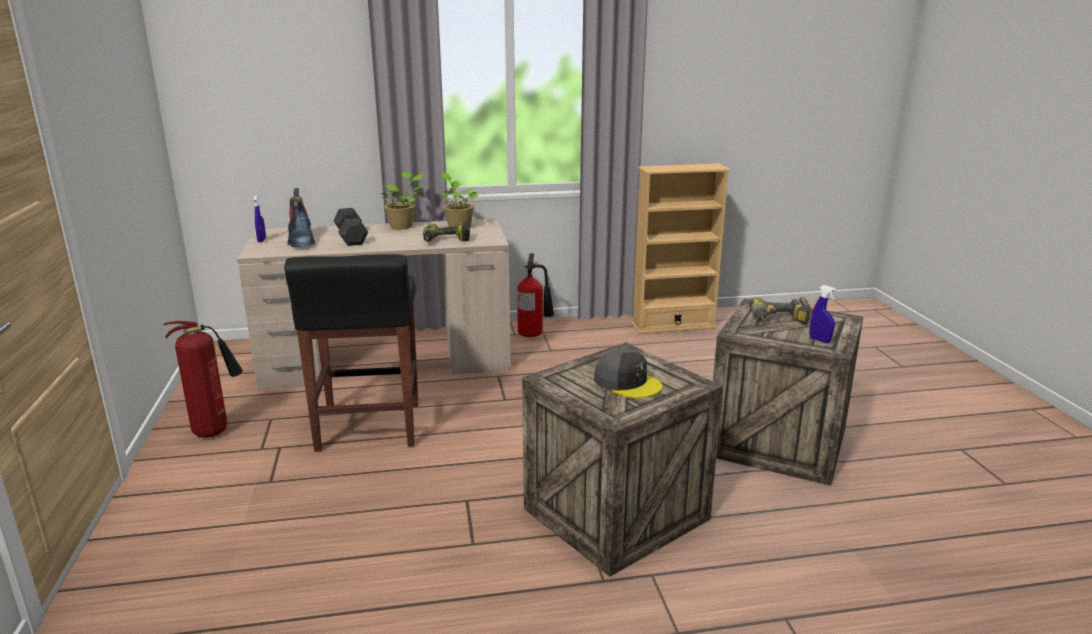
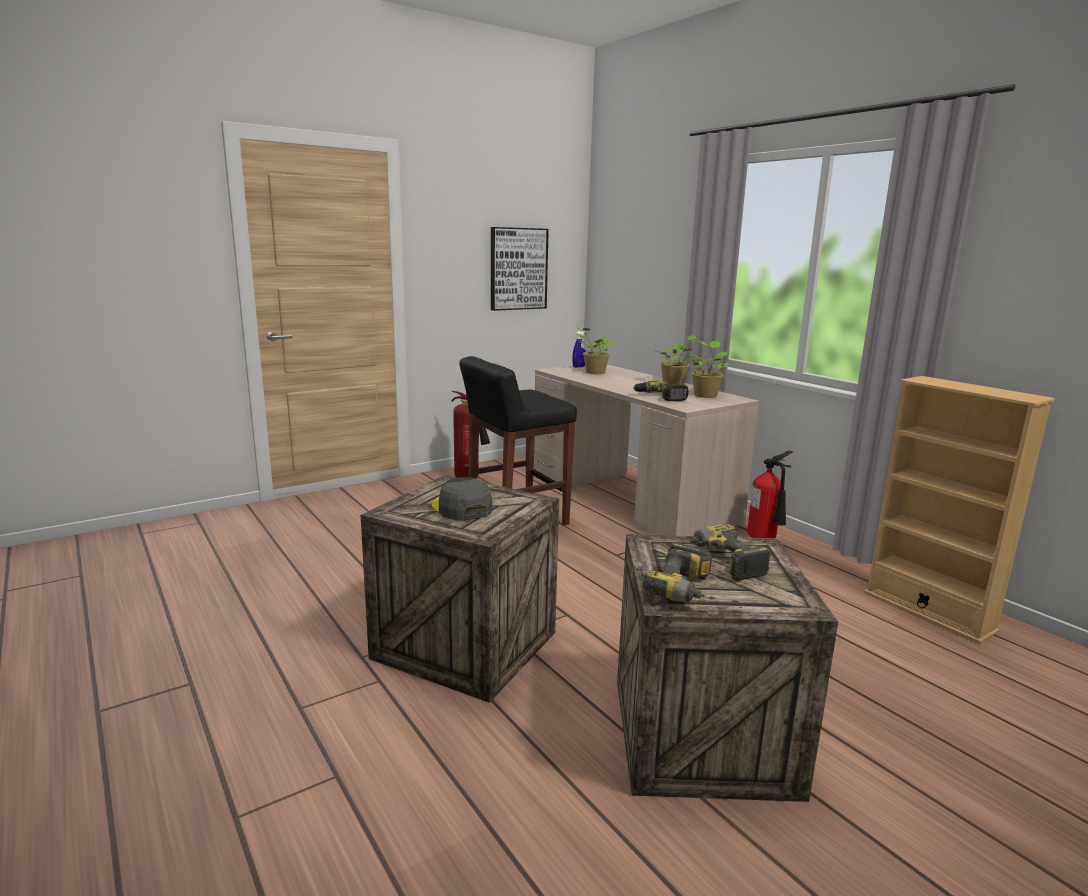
camera: 65 degrees right, 5 degrees down
(129, 129) = (518, 269): none -> picture
(301, 240) = (593, 372): boot -> potted plant
(351, 237) = (621, 379): grey dumbbell -> none
(627, 383) = (461, 508): grey cap -> grey cap turned 135 degrees clockwise
(819, 340) = (686, 591): blue spray bottle -> power drill

